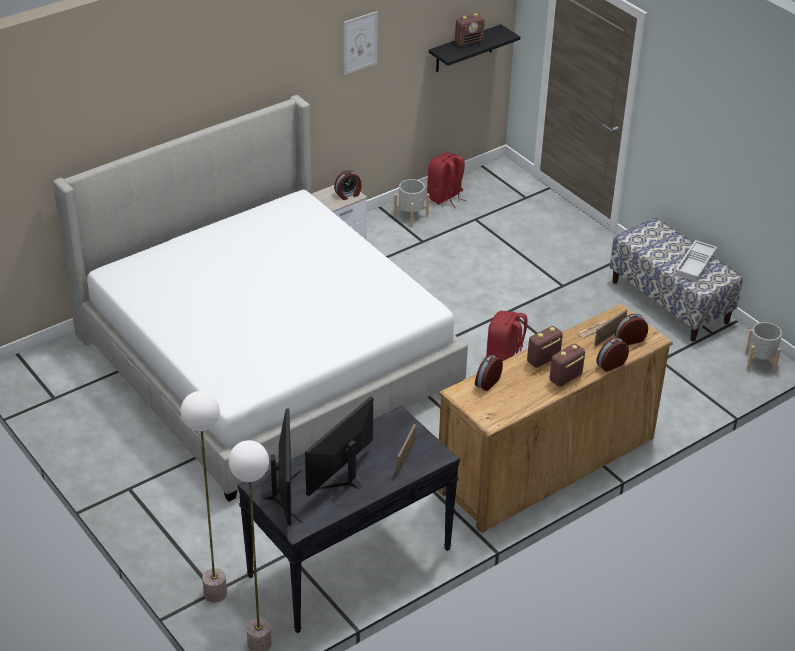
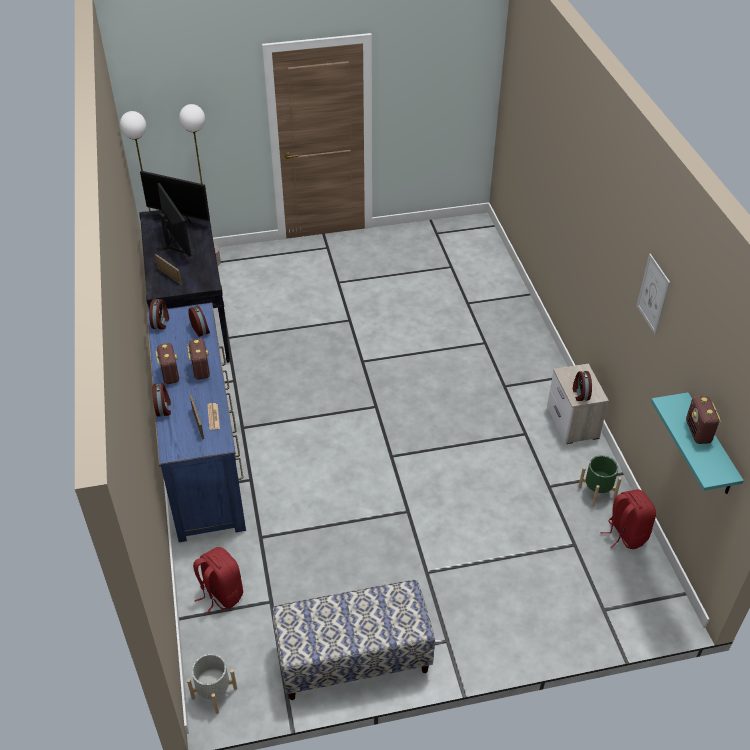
camera: 115 degrees right, 5 degrees up
(267, 360) = (421, 337): bed -> none
(410, 216) = (597, 492): grey planter -> green planter
(464, 49) = (710, 446): black shelf -> turquoise shelf
(505, 360) = (341, 480): red backpack -> red backpack (220, 594)
(546, 463) = (203, 457): brown dresser -> blue dresser
(629, 339) = (183, 434): alarm clock -> alarm clock (161, 323)
(696, 264) = (327, 631): white tray -> none

